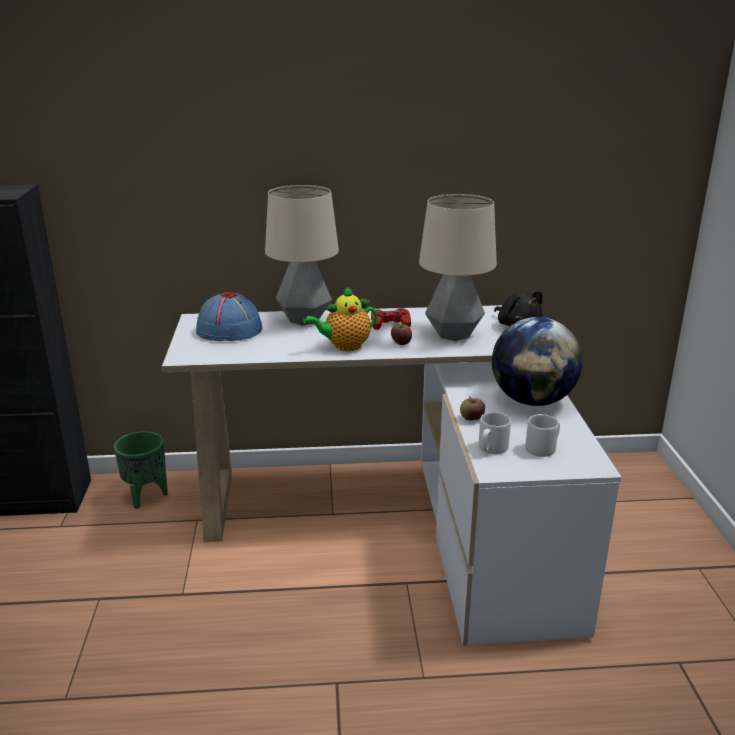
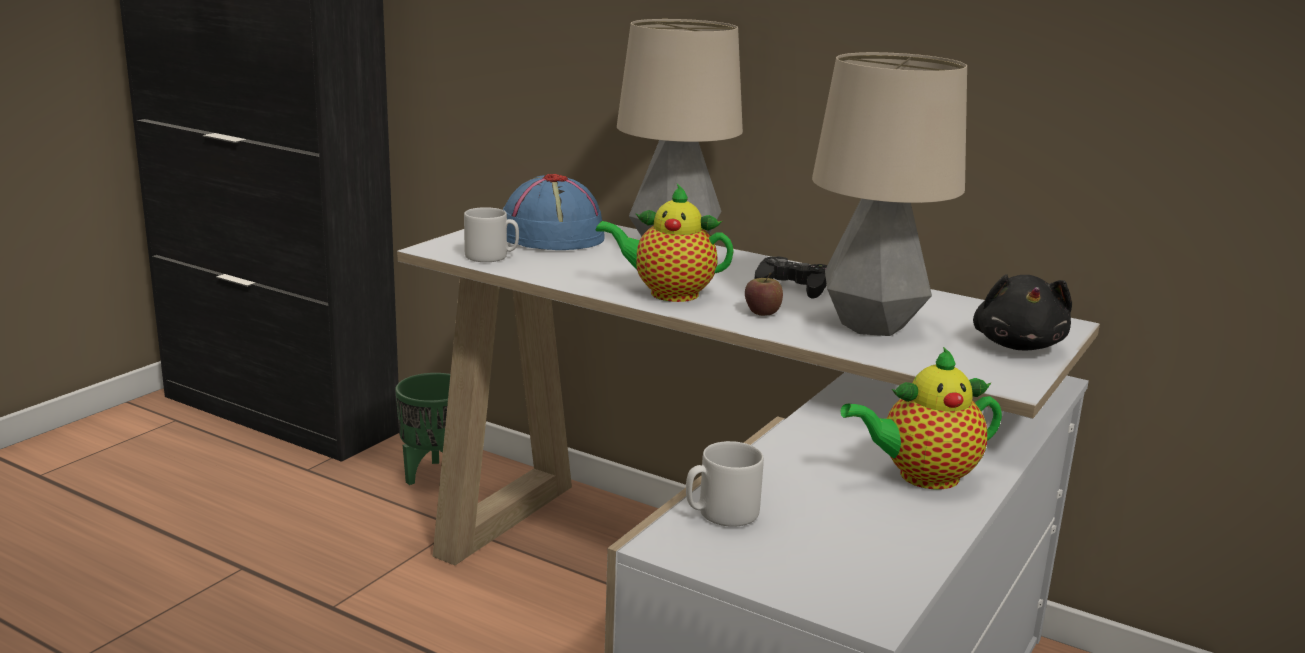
camera: 35 degrees right, 5 degrees down
(390, 324) = (793, 286): red game controller -> black game controller
(471, 418) = (764, 463): apple -> none
(532, 400) = (922, 476): globe -> teapot
(543, 448) = (816, 548): grey mug -> grey mug (491, 257)

